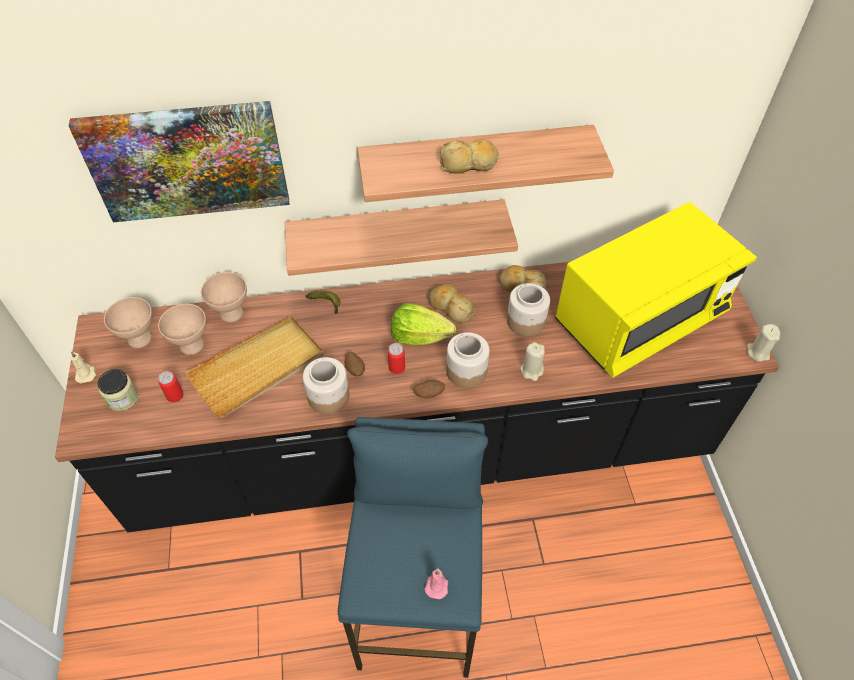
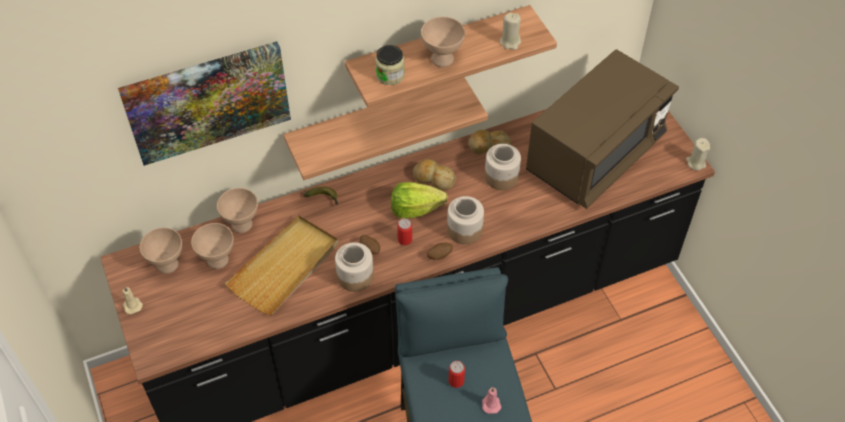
camera: 15 degrees left, 0 degrees up
(123, 398) = (175, 318): jar -> jar (390, 75)
(175, 395) = (221, 305): can -> can (456, 381)
(469, 163) = (441, 58): bread -> beige bowl
(532, 370) = (518, 217): beige candle -> beige candle (510, 42)
(640, 319) = (595, 155): yellow microwave -> brown microwave

